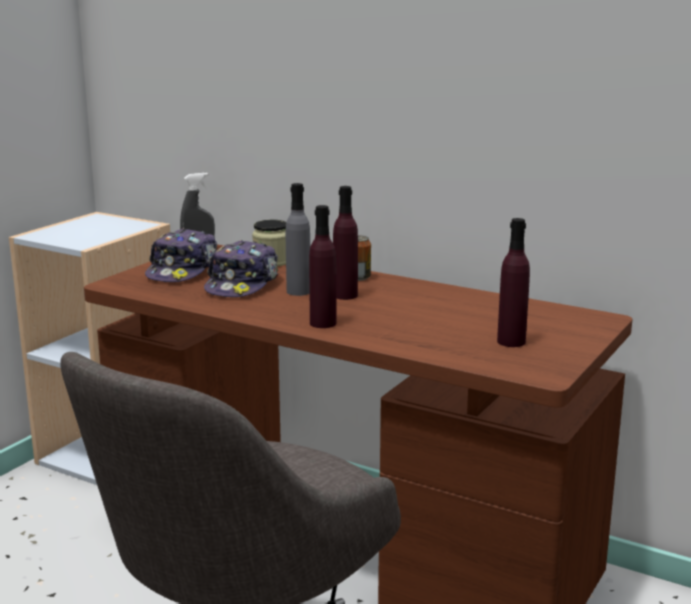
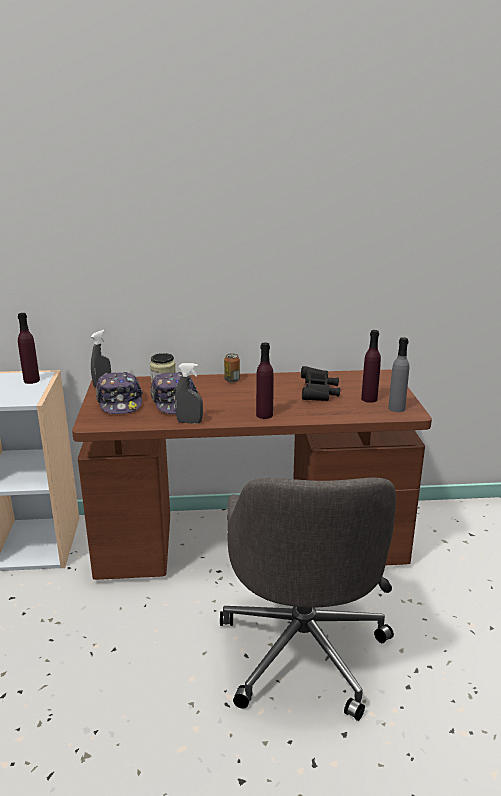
camera: 35 degrees left, 5 degrees up
(218, 308) = (189, 422): none -> grey spray bottle
(298, 291) = (215, 398): grey bottle -> grey bottle (396, 408)
(345, 295) = (245, 393): purple bottle -> purple bottle (31, 380)
(446, 318) = (318, 394): none -> black binoculars

